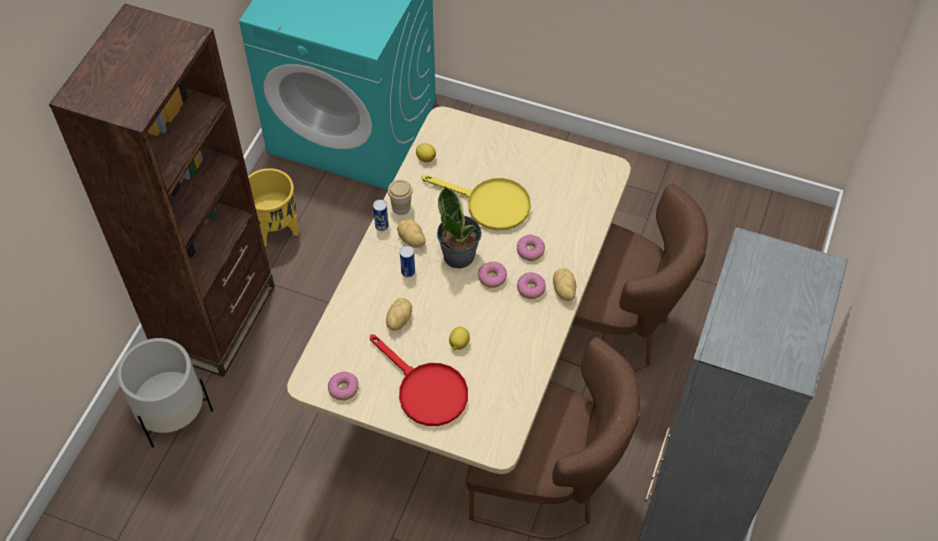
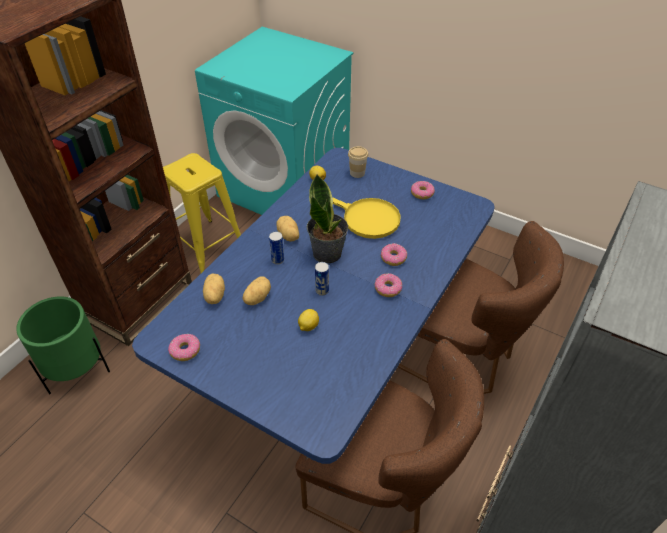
camera: 10 degrees right, 10 degrees down
(173, 414) = (76, 369): white planter -> green planter
(276, 231) = (206, 247): yellow planter -> yellow stool
(381, 226) = (265, 222): can -> can (322, 291)
(401, 207) = (286, 211): cup -> cup (357, 173)
(425, 390) = (264, 364): red frying pan -> none
(469, 363) = (333, 366): beige dining table -> blue dining table
(492, 278) = (353, 275): donut -> donut (422, 193)
(563, 291) = (418, 295): potato -> potato (214, 296)

